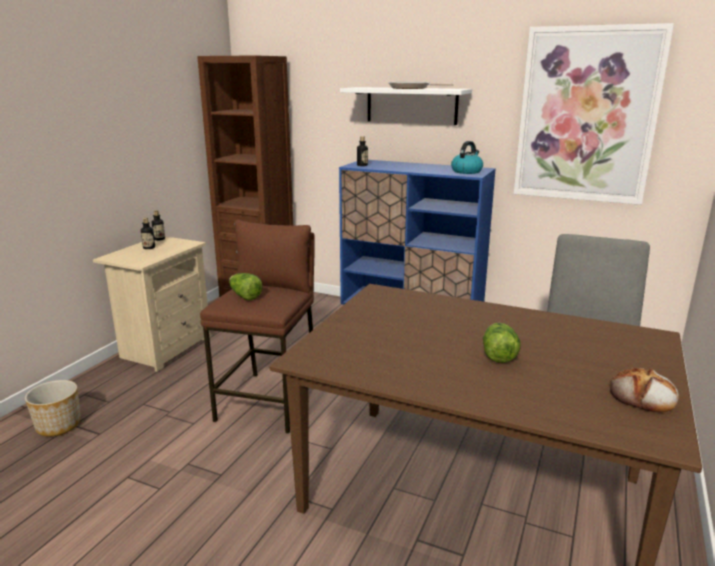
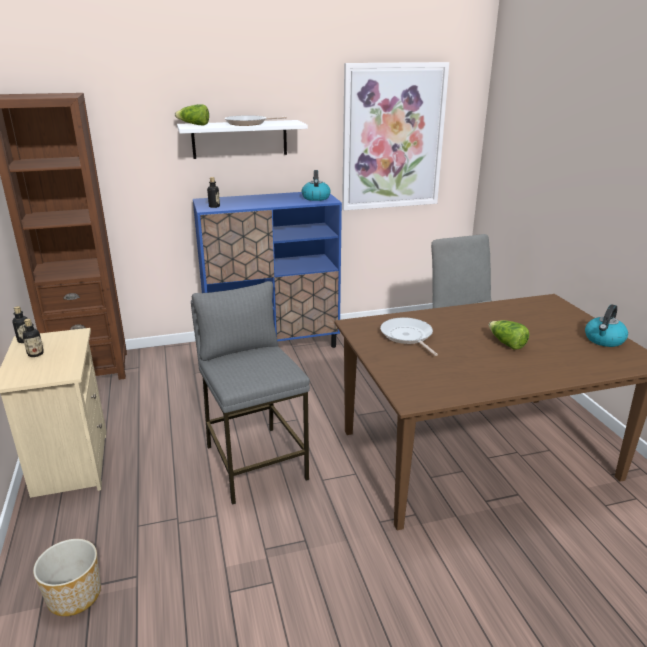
camera: 40 degrees left, 5 degrees up
(244, 296) = (241, 368): lettuce -> lettuce (194, 125)
(270, 401) = (255, 462): brown stool -> grey stool
(405, 314) = (407, 336): none -> frying pan
(643, 396) = (604, 340): bread -> kettle

